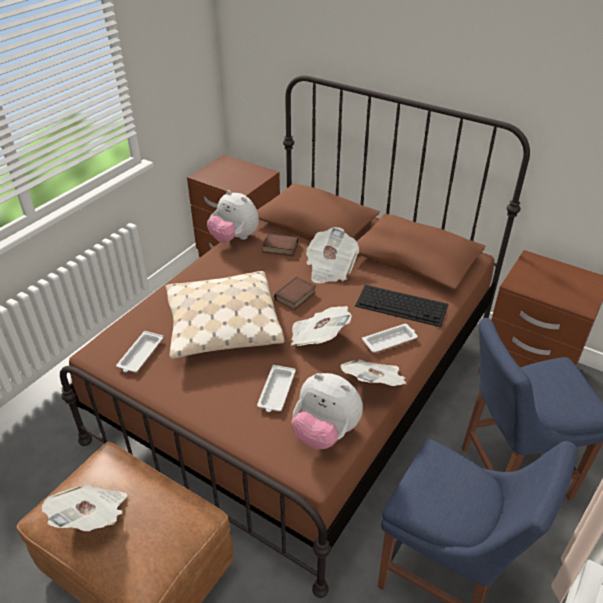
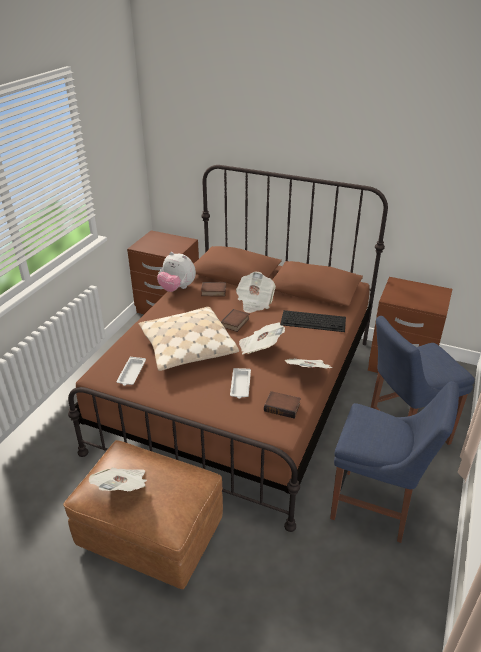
camera: 10 degrees left, 5 degrees down
(325, 432) = (283, 407): plush toy -> book
(390, 340) = (311, 344): white tray -> none

